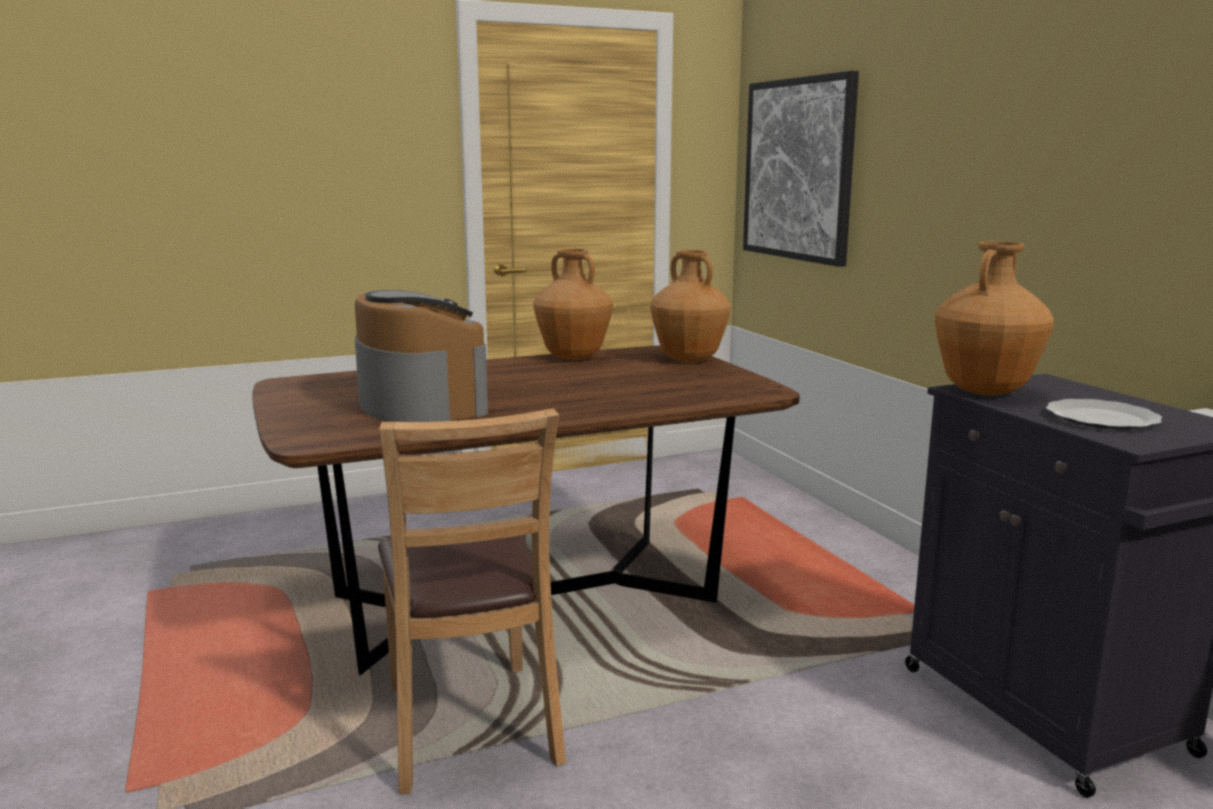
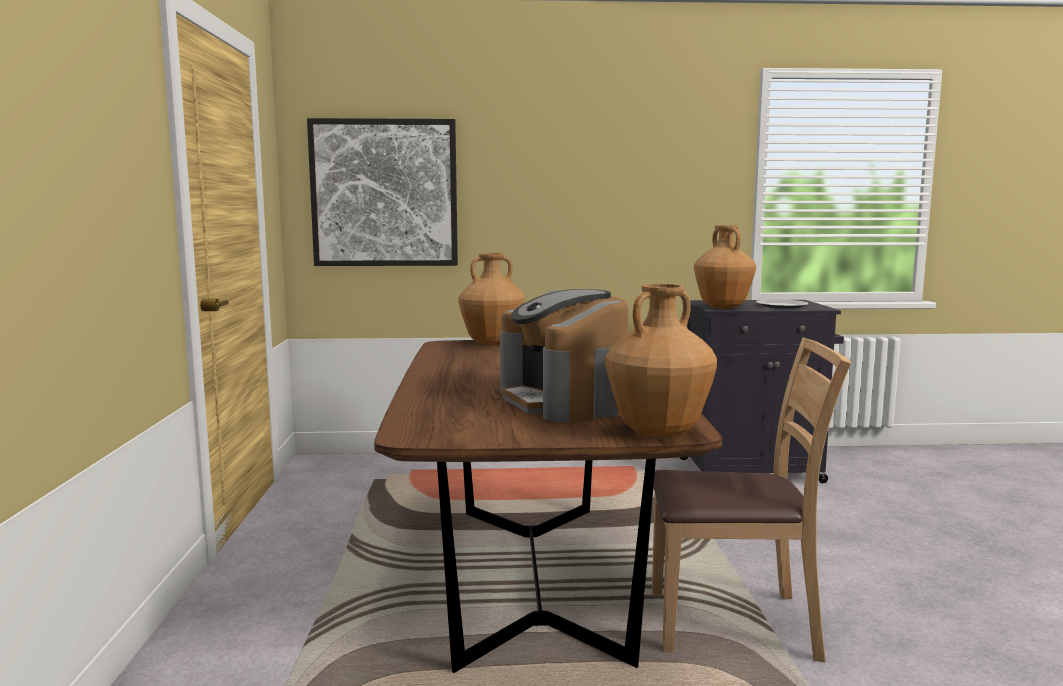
camera: 70 degrees left, 5 degrees down
(420, 403) = (565, 401): coffee machine -> coffee machine turned 105 degrees counterclockwise
(574, 358) = (440, 360): brown vase -> brown vase (659, 432)

